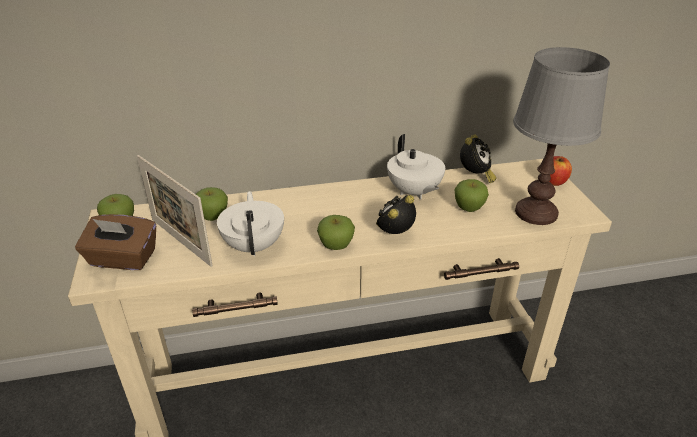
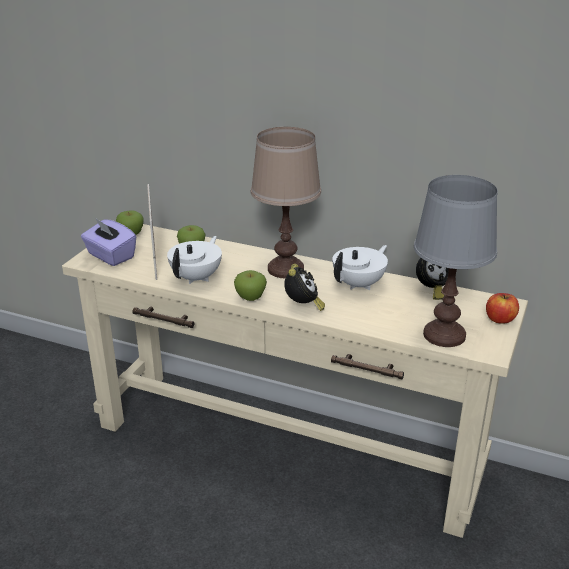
camera: 35 degrees right, 5 degrees down
(122, 259) = (110, 256): brown tissue box -> purple tissue box
(331, 202) = (285, 269): none -> brown table lamp
(394, 234) = (303, 306): alarm clock -> alarm clock turned 105 degrees clockwise
(414, 192) = (359, 284): white teapot -> white teapot turned 150 degrees counterclockwise
(468, 208) = (389, 311): apple -> none

